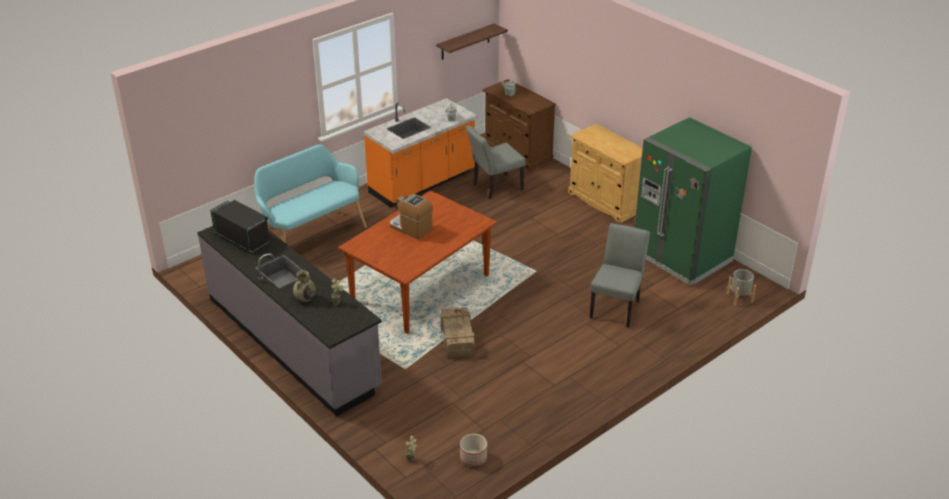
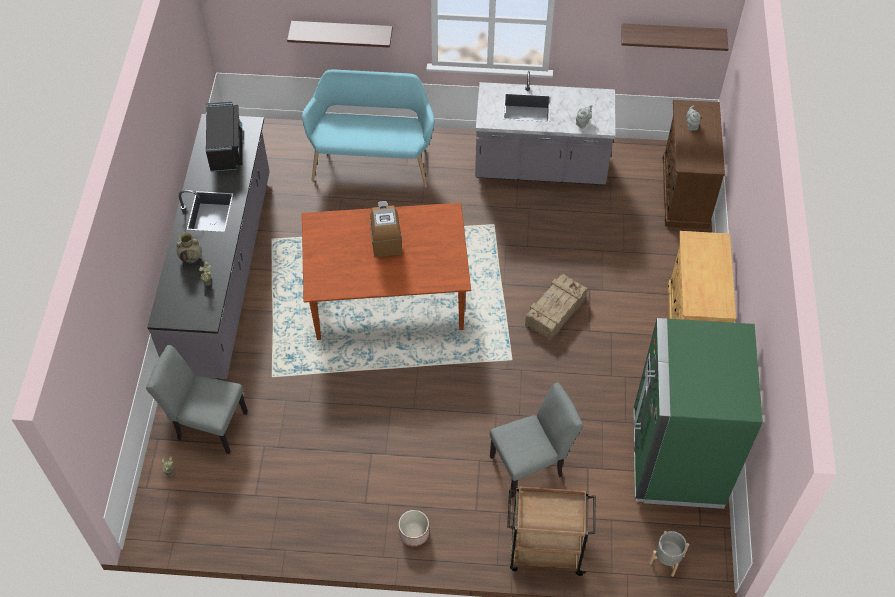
camera: 45 degrees right, 20 degrees up
(257, 133) = (342, 32): none -> shelf
(422, 183) = (540, 168): orange counter -> grey counter
(457, 339) = (349, 380): crate -> crate (554, 312)
(473, 458) = (214, 516): planter -> planter (414, 533)
(494, 188) = (601, 224): grey chair -> grey chair (207, 424)
(680, 337) = (544, 552): none -> brown cart

